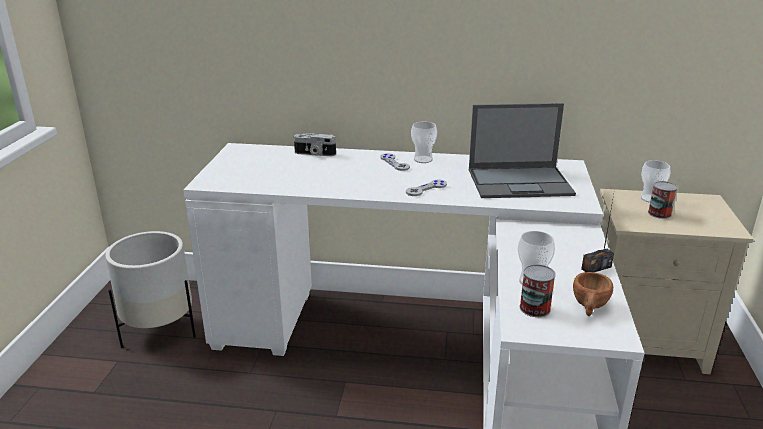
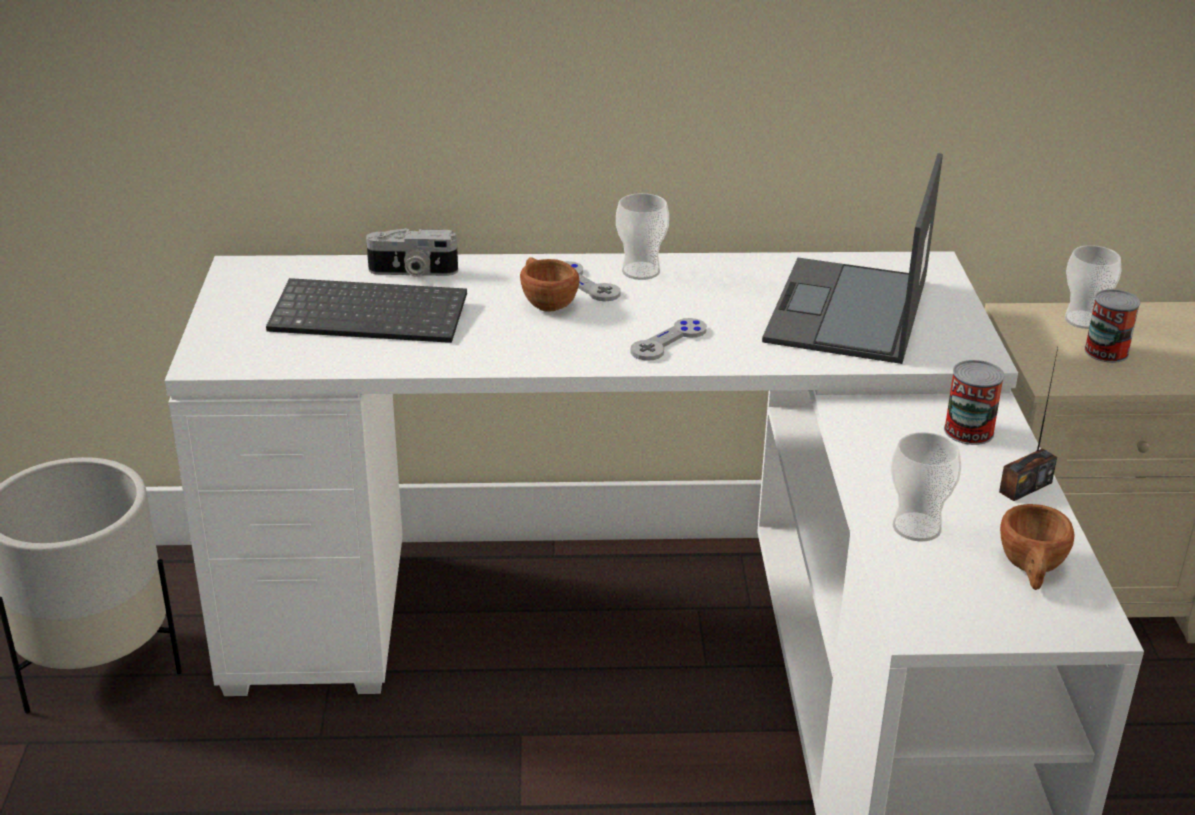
camera: 10 degrees left, 5 degrees up
(289, 169) = (372, 314): none -> keyboard
(372, 169) = (545, 302): none -> brown cup
(521, 182) = (847, 312): laptop -> laptop turned 120 degrees clockwise
(534, 308) = (935, 582): can -> can (969, 431)

